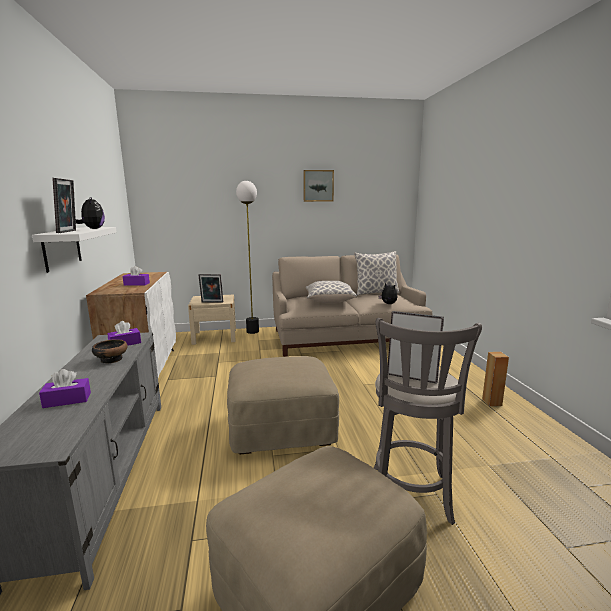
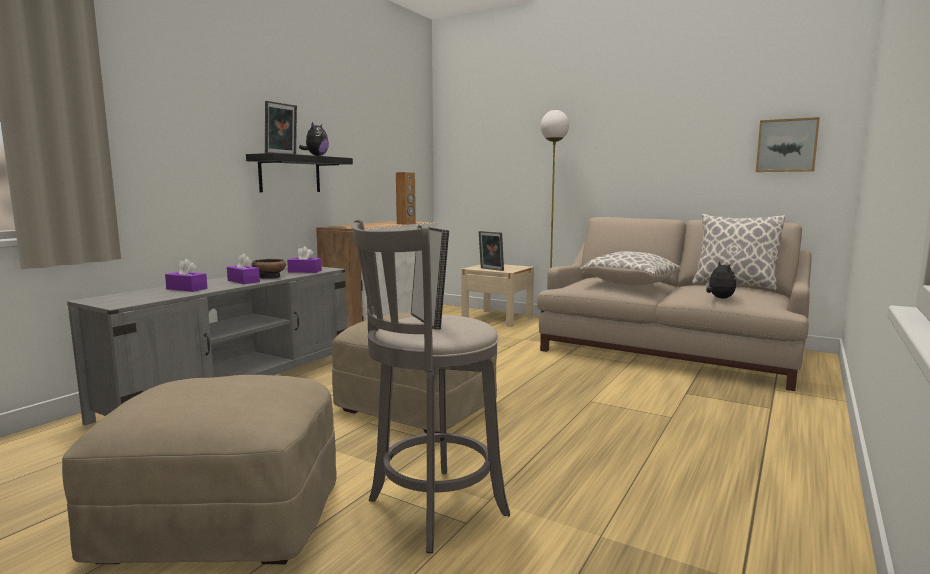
camera: 40 degrees right, 5 degrees down
(62, 248) = (290, 174): white shelf -> black shelf
(136, 284) = (376, 225): purple tissue box -> purple tissue box (243, 281)
(318, 186) = (666, 111): picture -> picture (786, 145)
(492, 402) = (775, 483): brown speaker -> brown speaker (406, 224)

